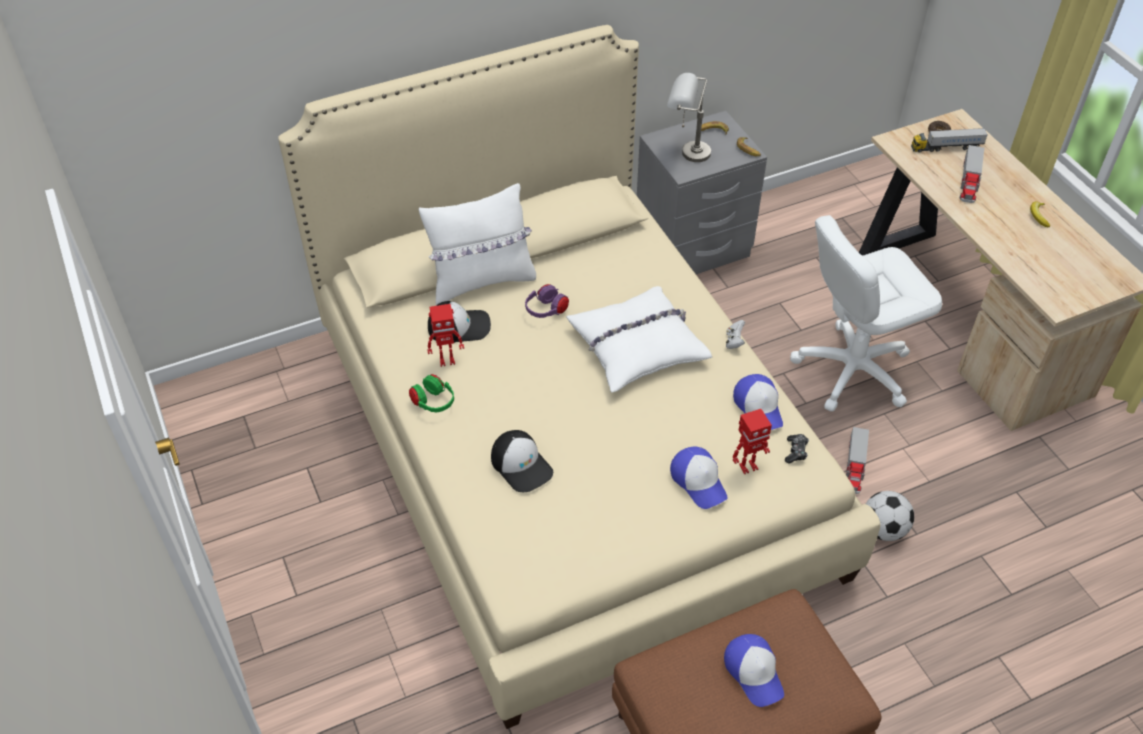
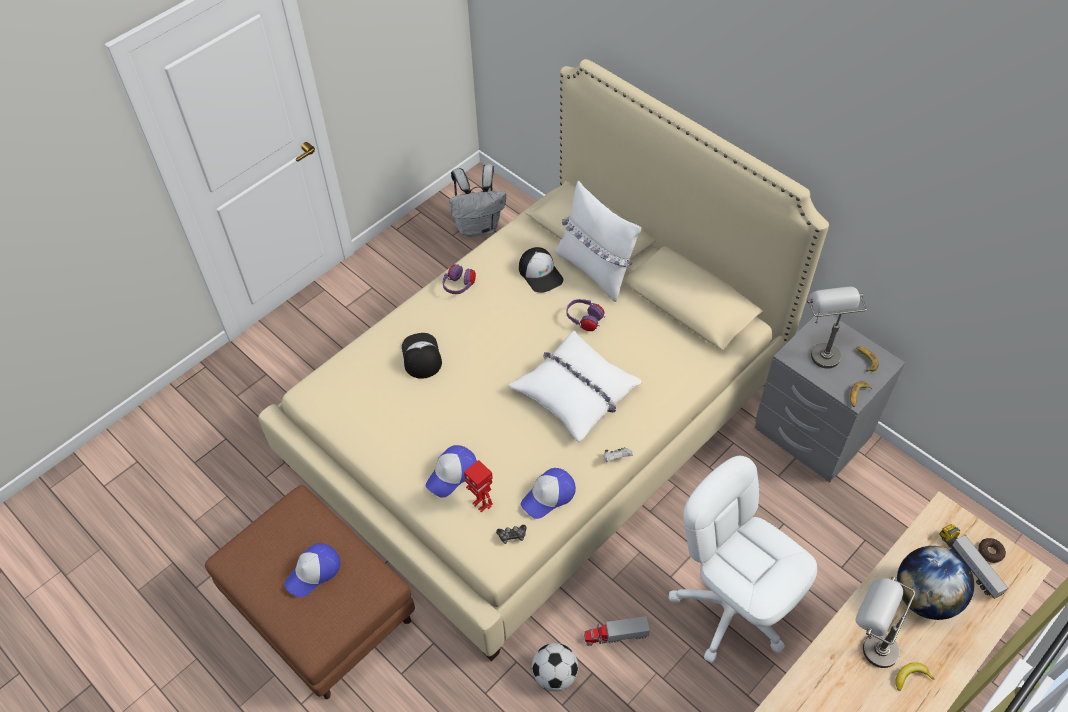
camera: 70 degrees right, 5 degrees up
(260, 418) = (478, 226): none -> white backpack
(433, 403) = (459, 286): green headphones -> purple headphones
(447, 360) = (503, 279): toy robot -> none
(522, 465) = (421, 356): cap -> cap turned 135 degrees clockwise
(969, 182) = (924, 597): toy truck -> globe
(1005, 229) = (868, 645): none -> grey table lamp

